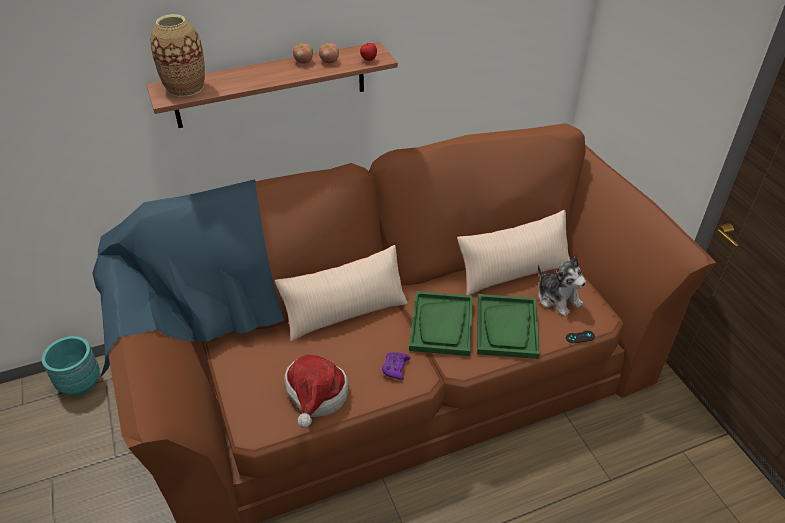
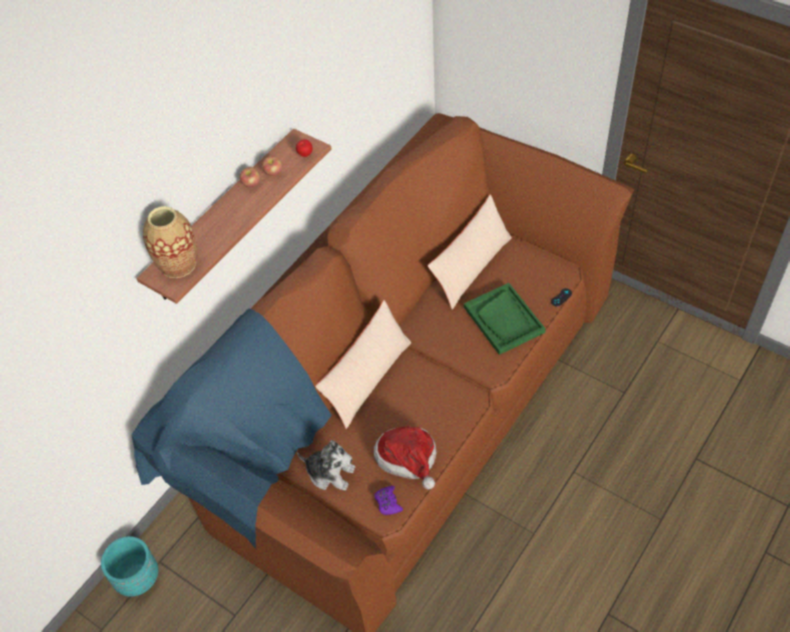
camera: 30 degrees left, 10 degrees up
(395, 367) = (448, 401): purple game controller -> purple game controller (388, 503)
(442, 325) = (454, 345): green tray -> none
(557, 298) = (522, 273): plush toy -> plush toy (330, 473)

